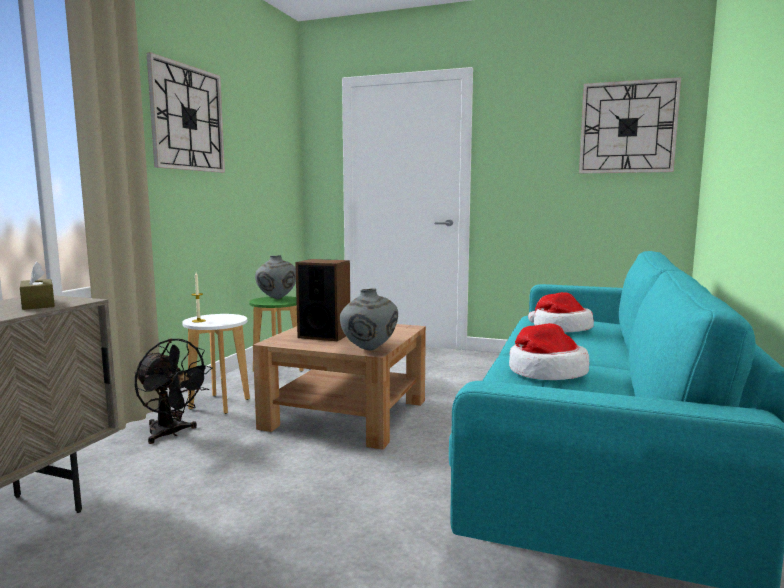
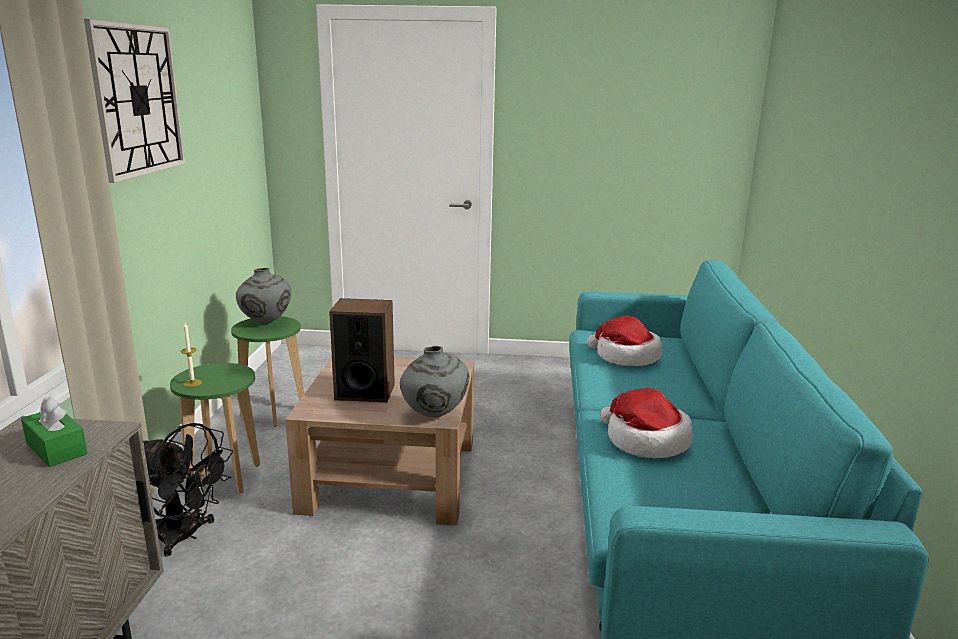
camera: 15 degrees left, 10 degrees up
(38, 304) = (56, 448): brown tissue box -> green tissue box
(219, 404) = (224, 477): white stool -> green stool
(627, 127) = (679, 97): wall clock -> none

